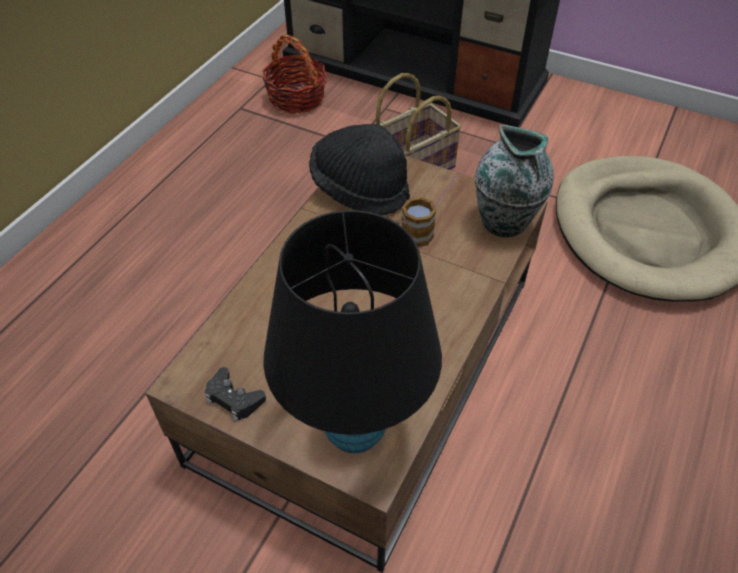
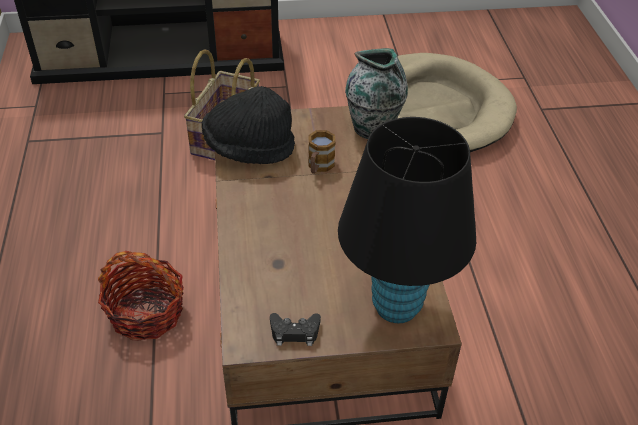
camera: 35 degrees left, 5 degrees down
(297, 98) = (76, 113): basket -> basket (146, 313)

